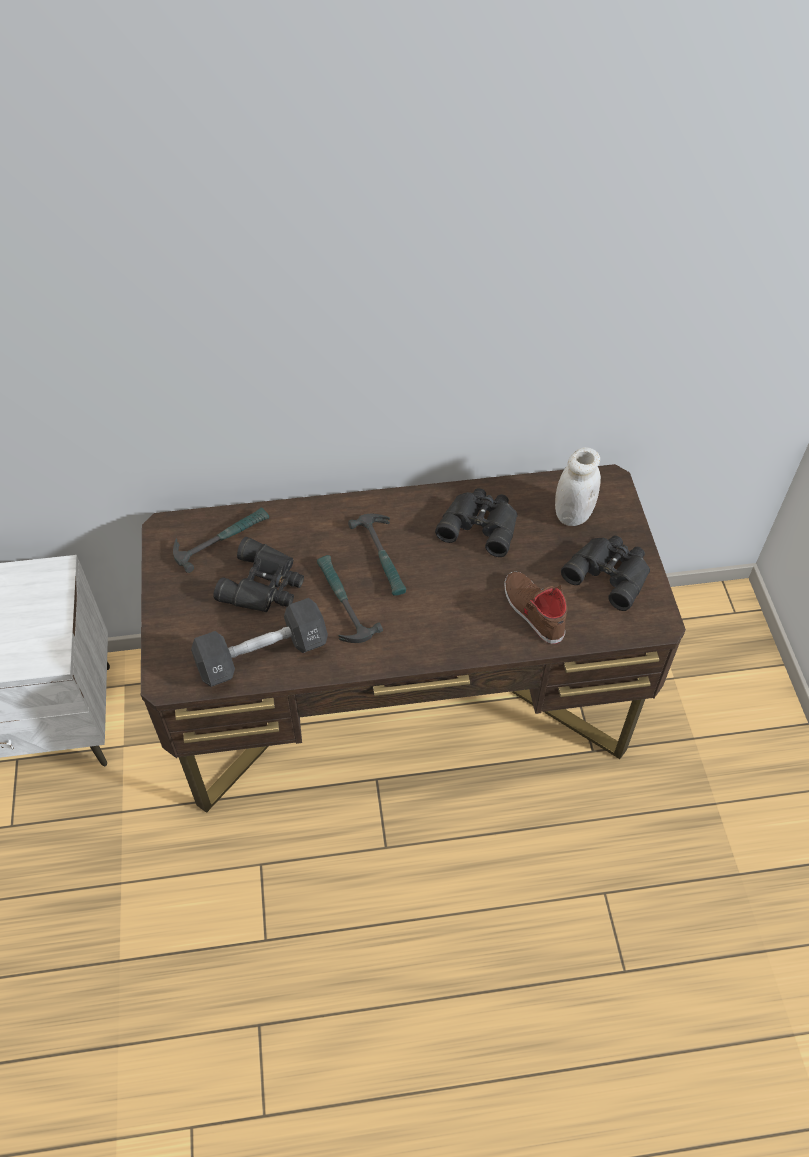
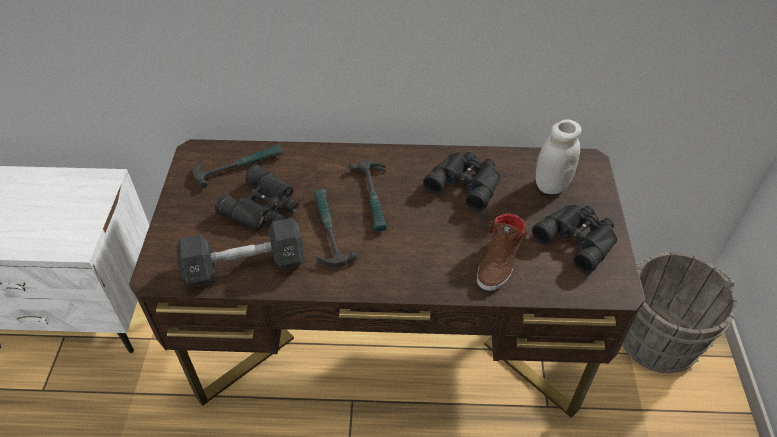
camera: 10 degrees right, 5 degrees down
(532, 611) = (499, 262): brown shoe -> brown shoe turned 135 degrees counterclockwise
(699, 652) = (655, 334): none -> grey bucket

